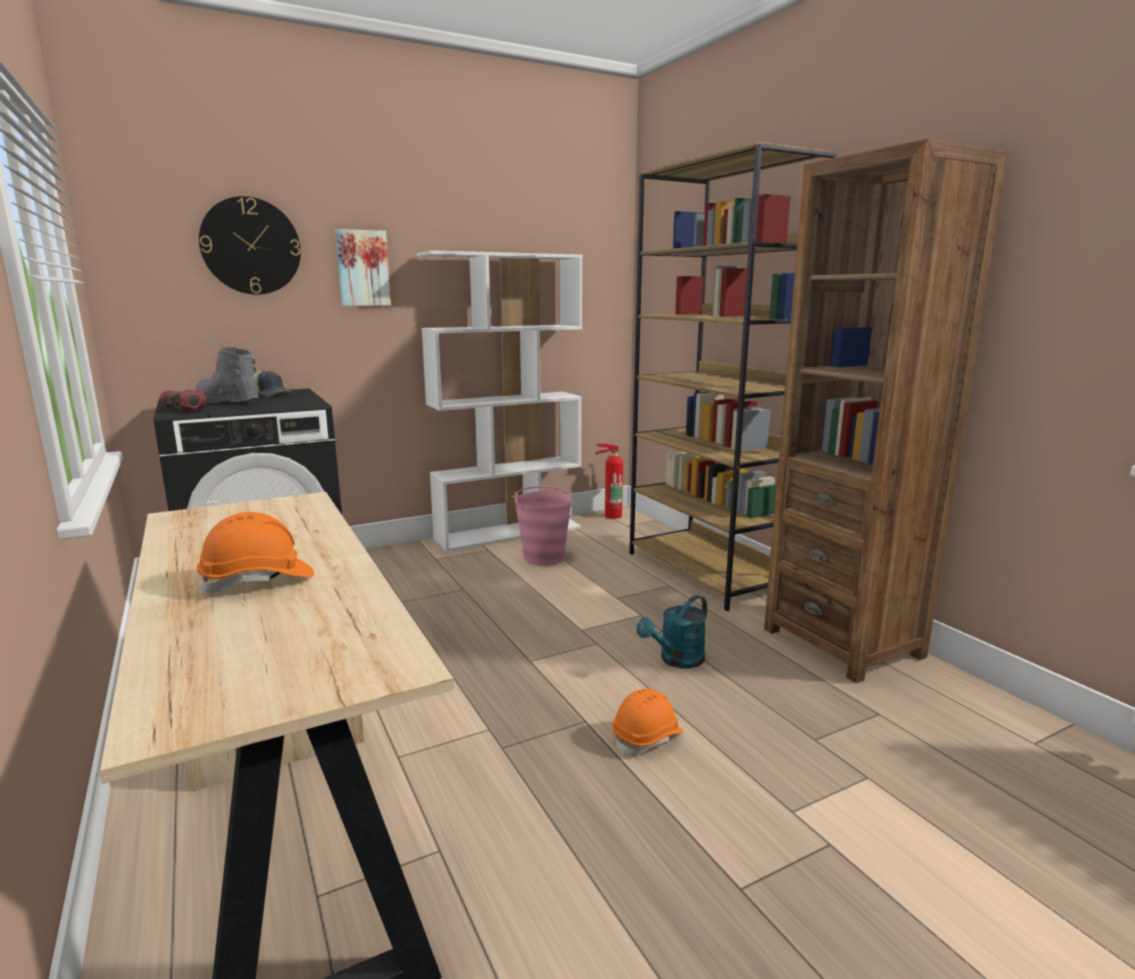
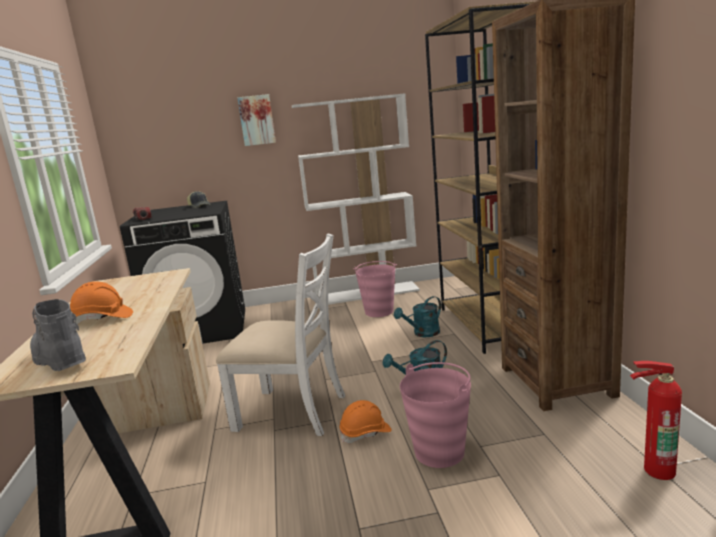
camera: 20 degrees right, 0 degrees up
(227, 402) = (169, 212): grey boot -> grey boot (59, 361)
(251, 246) = (187, 115): wall clock -> none
(511, 715) = (292, 411): none -> white chair
(611, 515) = (448, 281): fire extinguisher -> fire extinguisher (655, 469)
(627, 587) = (423, 334): none -> turquoise watering can
(769, 754) = (440, 452): none -> pink bucket

